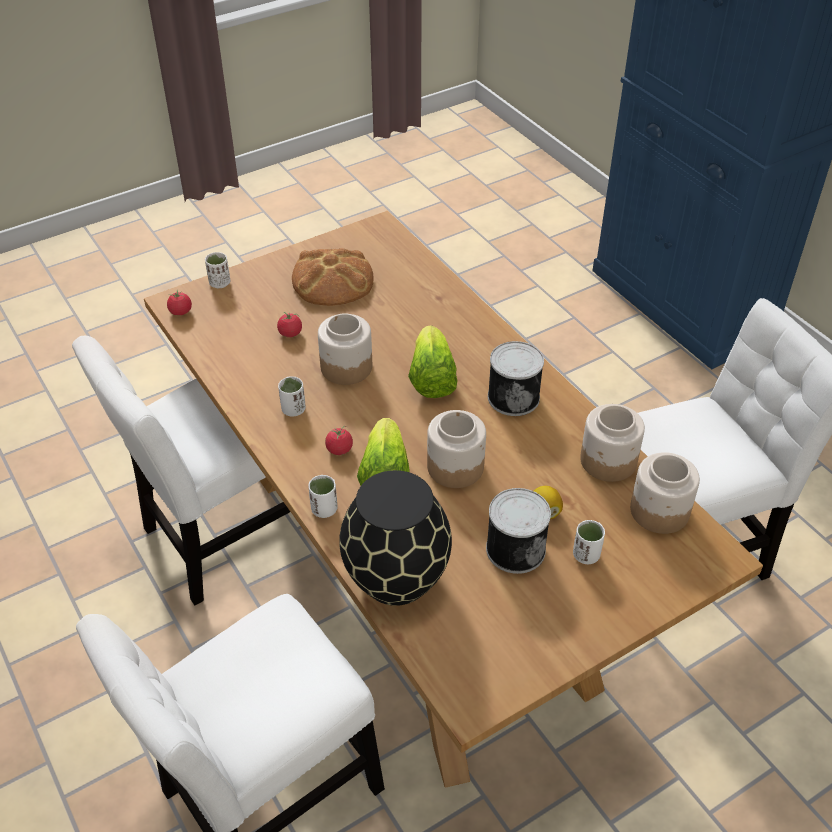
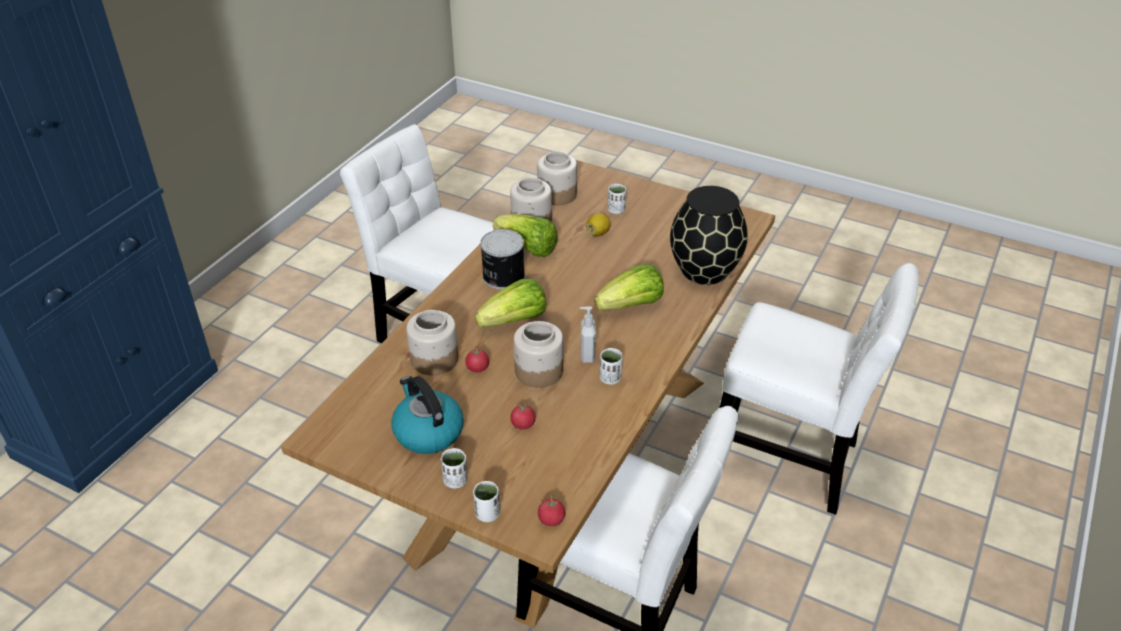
camera: 120 degrees left, 5 degrees down
(324, 509) = (685, 321): white cup -> white cup (455, 481)
(332, 280) = (427, 432): bread -> kettle
(339, 408) = (586, 355): none -> soap dispenser
(339, 449) = (627, 337): tomato -> tomato (477, 368)
(455, 466) = (593, 279): jar -> jar (433, 359)
(514, 548) = (636, 235): can -> none
(552, 435) = (527, 249): none -> lettuce

